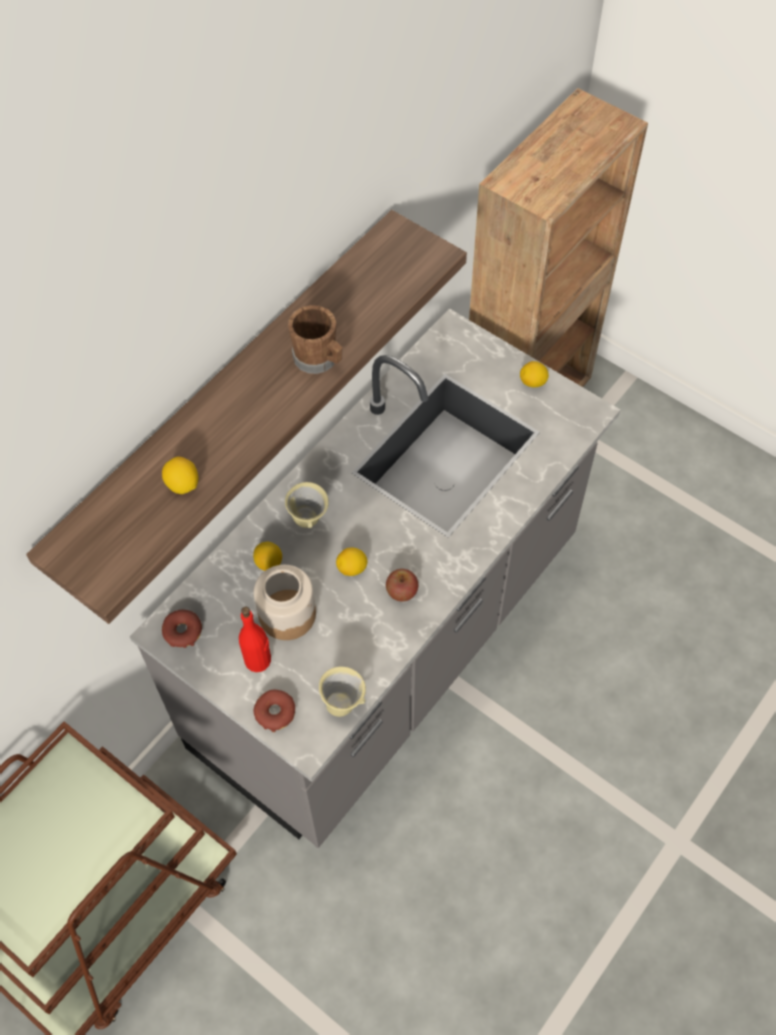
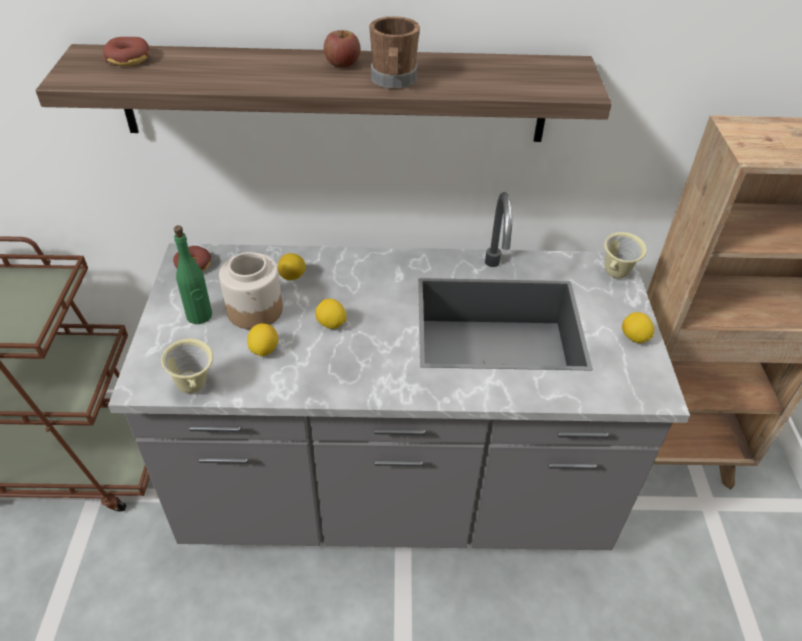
camera: 50 degrees right, 15 degrees down
(183, 484) = (196, 73): lemon -> lemon (264, 350)
(258, 660) = (199, 316): red bottle -> green bottle
(275, 712) = (157, 350): donut -> donut (128, 58)
(309, 521) = (350, 279): beige mug -> beige mug (616, 276)
(402, 591) = (338, 366): apple -> apple (342, 64)

